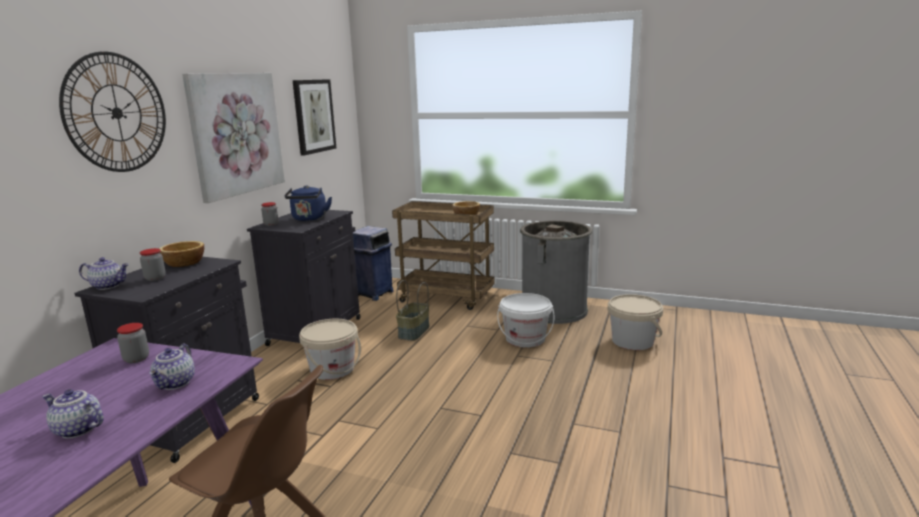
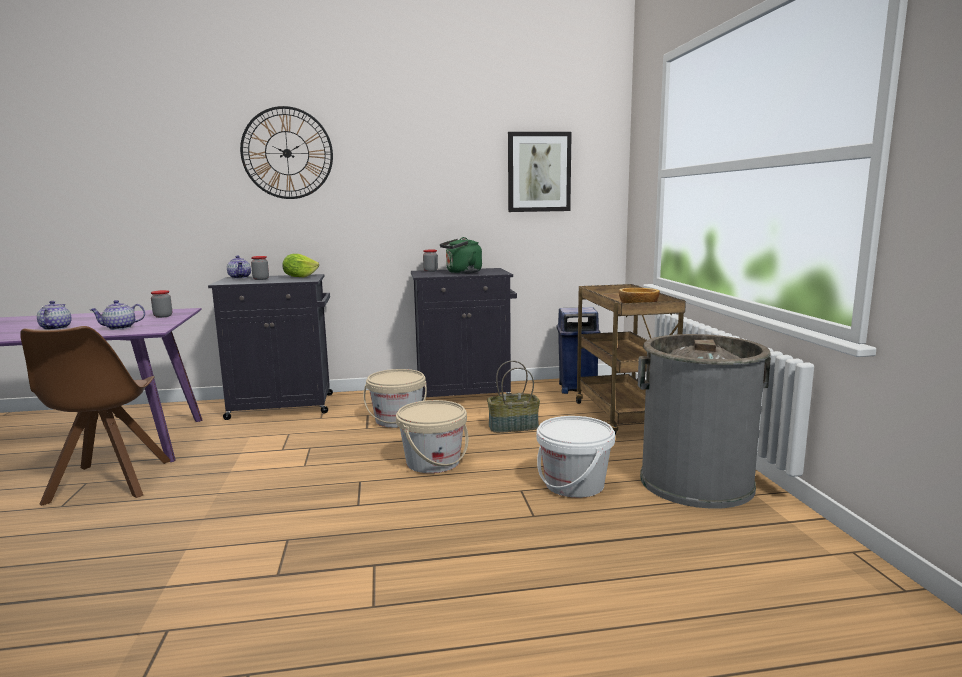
camera: 60 degrees right, 5 degrees down
(183, 263) = (299, 277): bowl -> lettuce
(236, 134) = (415, 181): picture -> none
(309, 219) = (462, 272): blue kettle -> green kettle
(632, 341) = (681, 566): beige bucket -> beige bucket (433, 462)

